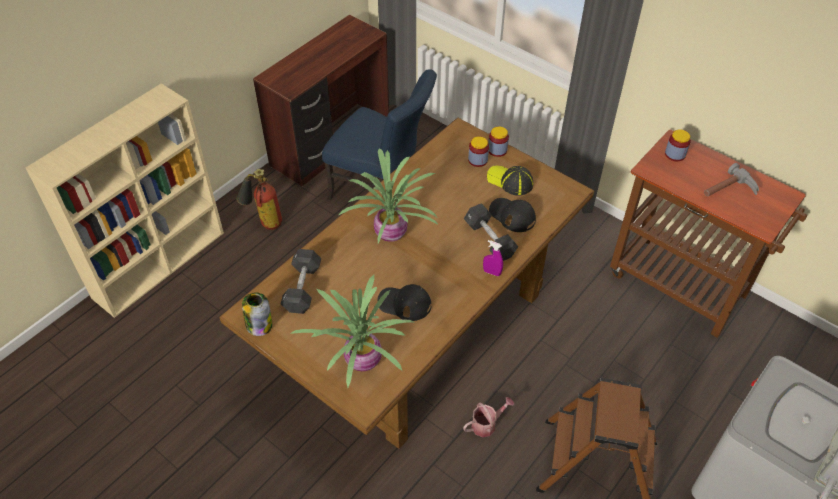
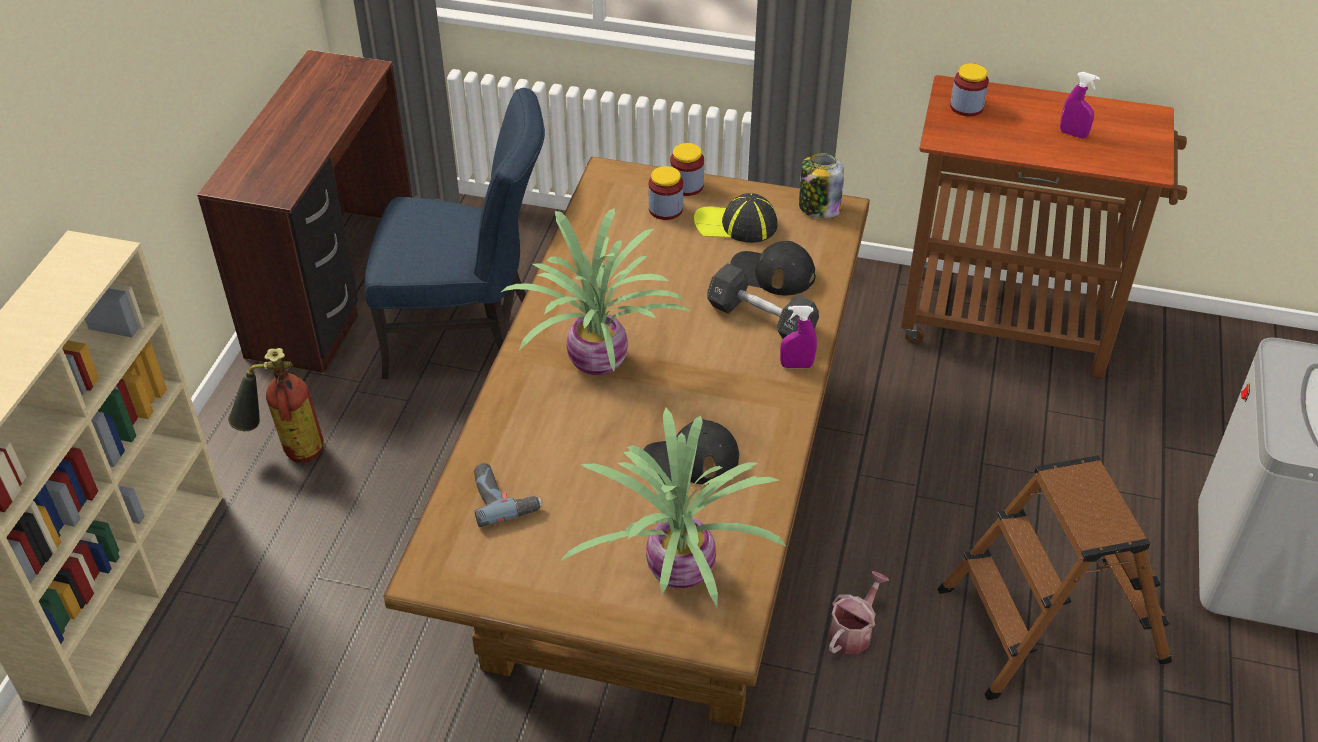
camera: 25 degrees left, 5 degrees down
(259, 324) = (464, 582): jar -> jar (818, 207)
(302, 288) = (504, 497): black dumbbell -> power drill
(729, 191) = (1073, 134): hammer -> purple spray bottle

